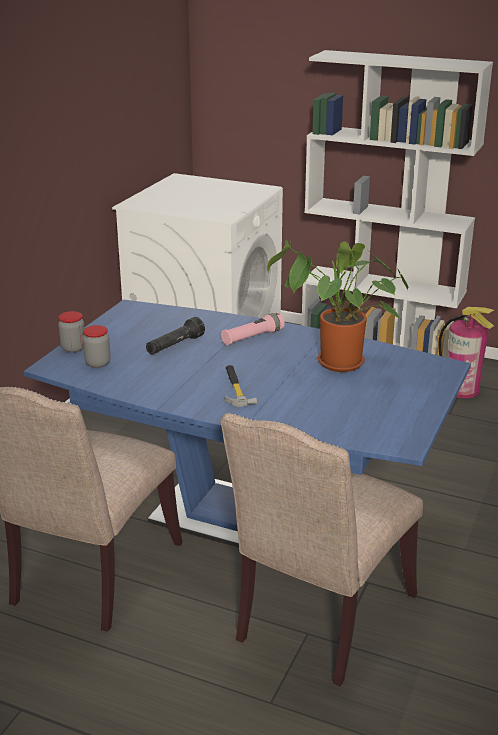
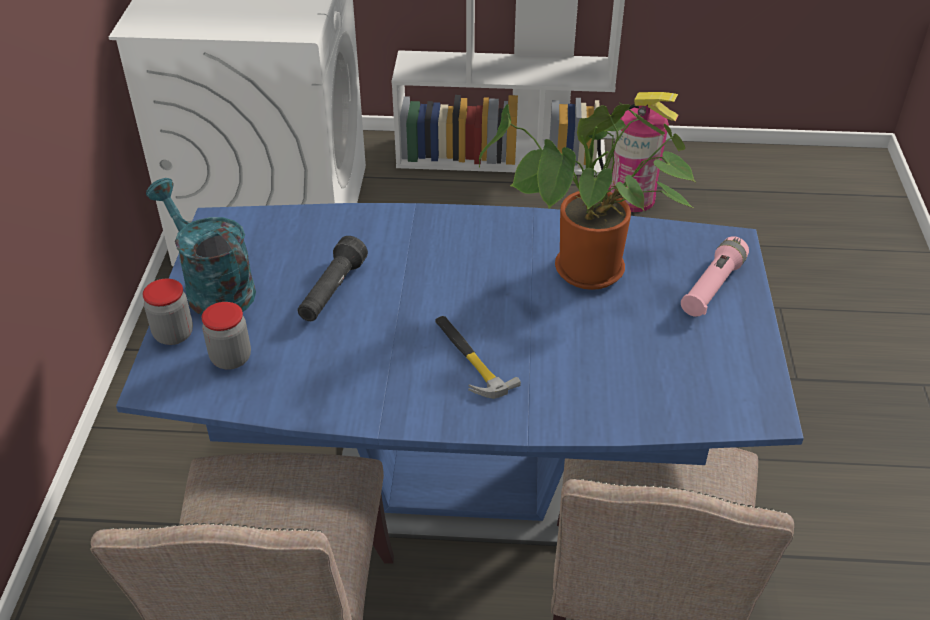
camera: 20 degrees left, 15 degrees up
(108, 333) = (212, 287): none -> turquoise watering can
(252, 337) = (437, 246): pink flashlight -> pink flashlight (712, 287)

